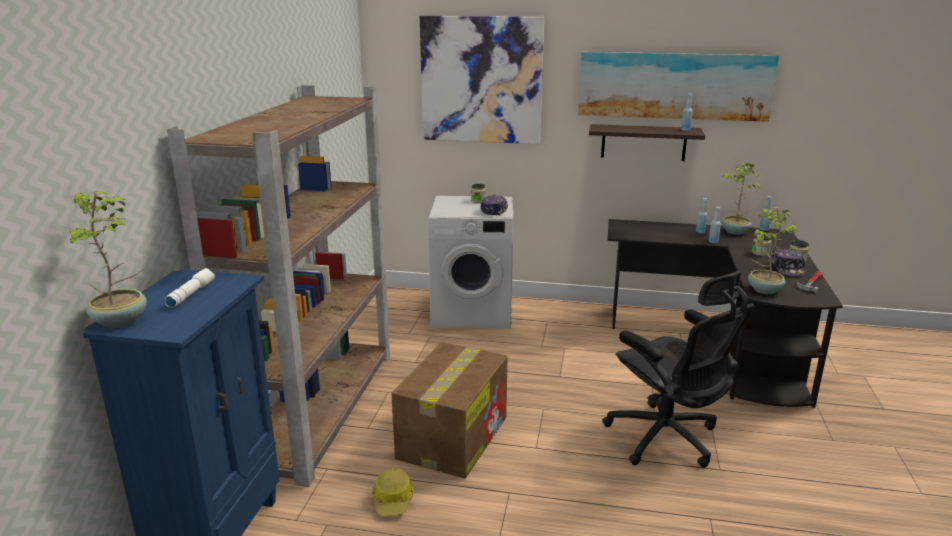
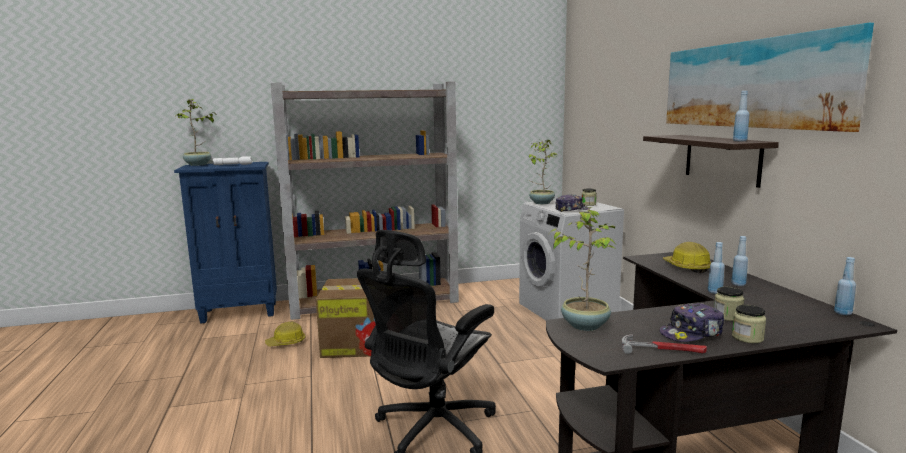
camera: 65 degrees right, 10 degrees down
(481, 80) = (615, 91): picture -> none
(653, 231) = (686, 267): none -> hard hat
(734, 232) = (784, 299): potted plant -> potted plant (541, 203)

